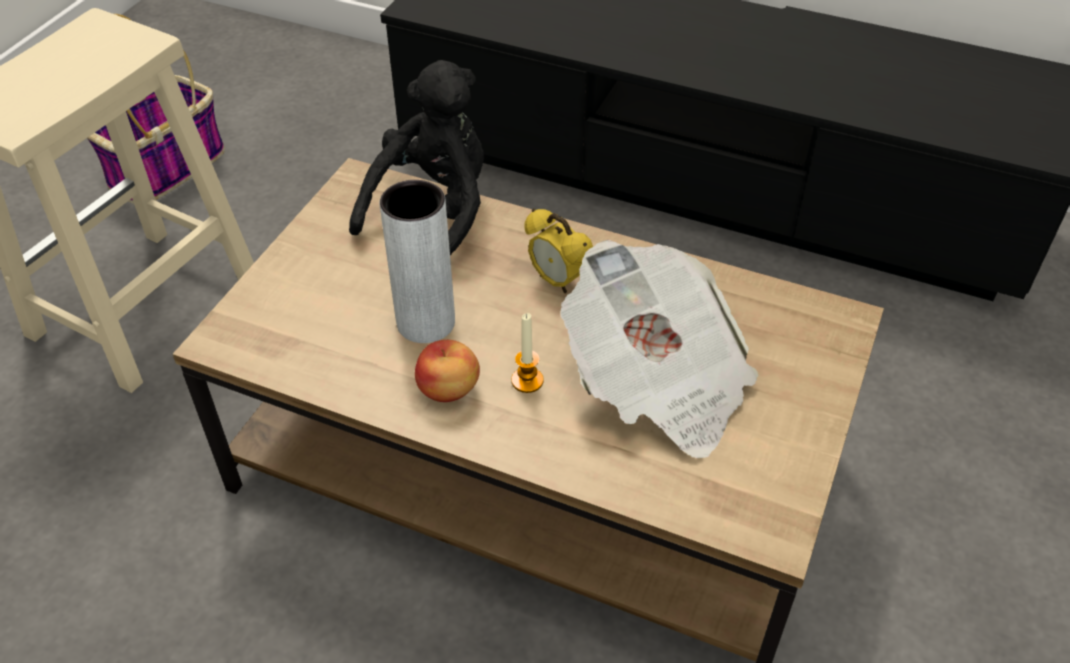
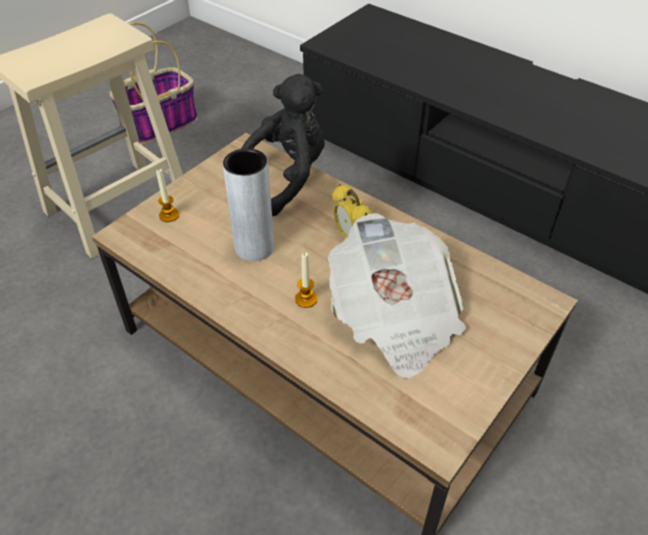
camera: 15 degrees right, 0 degrees up
(281, 300) = (169, 215): none -> candle
(449, 390) = (252, 295): apple -> none

